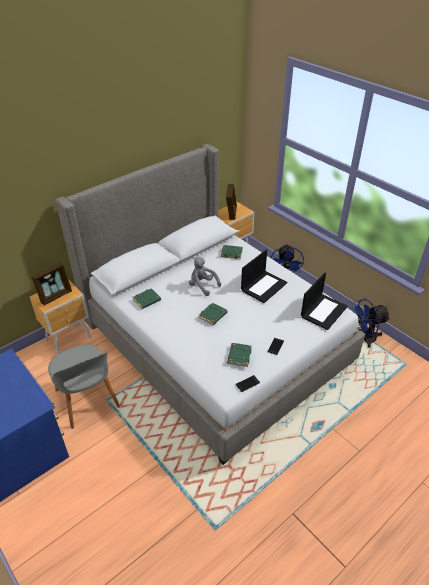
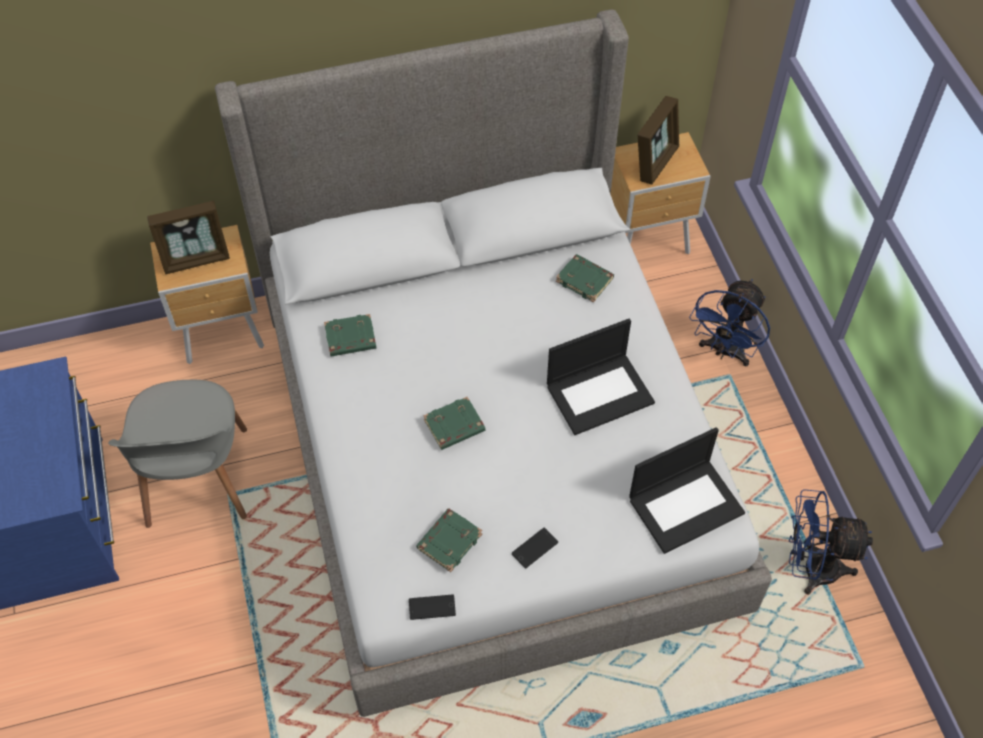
camera: 25 degrees right, 15 degrees up
(202, 286) = (476, 344): grey plush toy -> none

